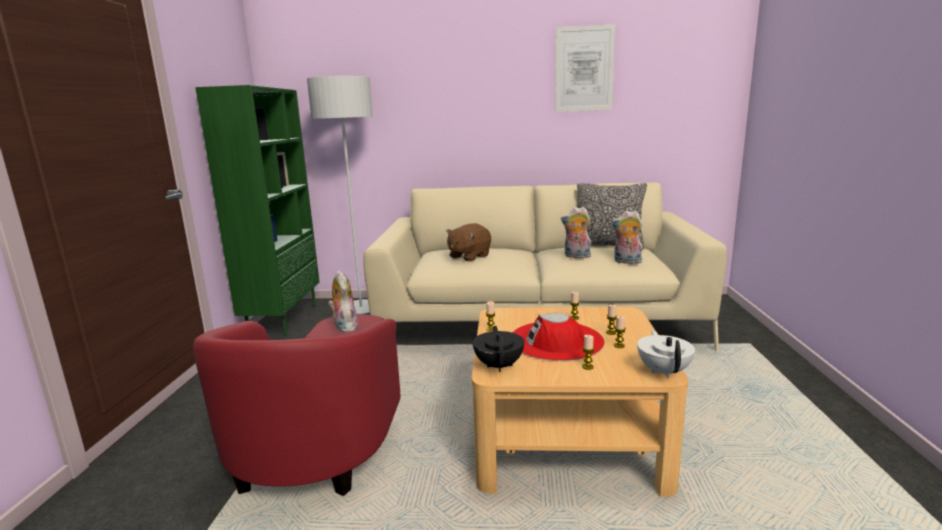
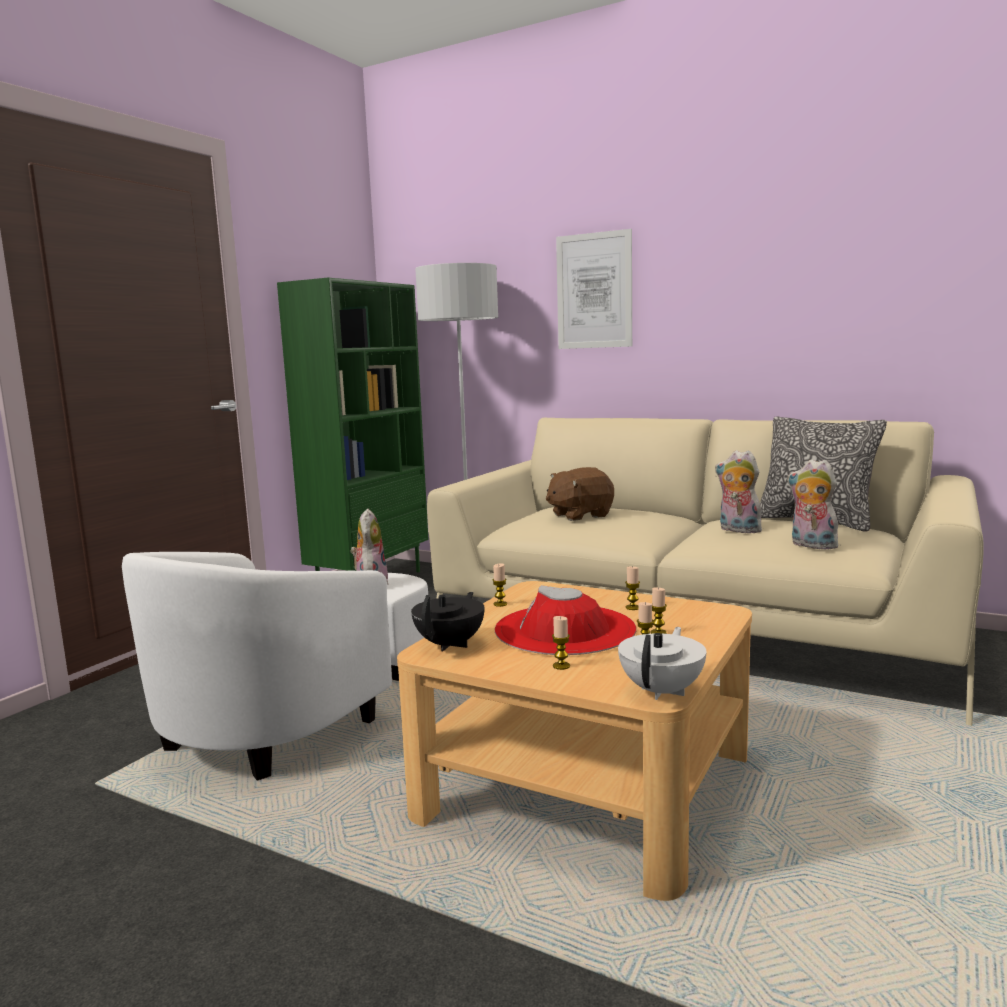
camera: 25 degrees right, 5 degrees down
(324, 436) = (296, 714): red armchair -> white armchair
(584, 69) = (812, 238): picture -> picture (594, 291)

